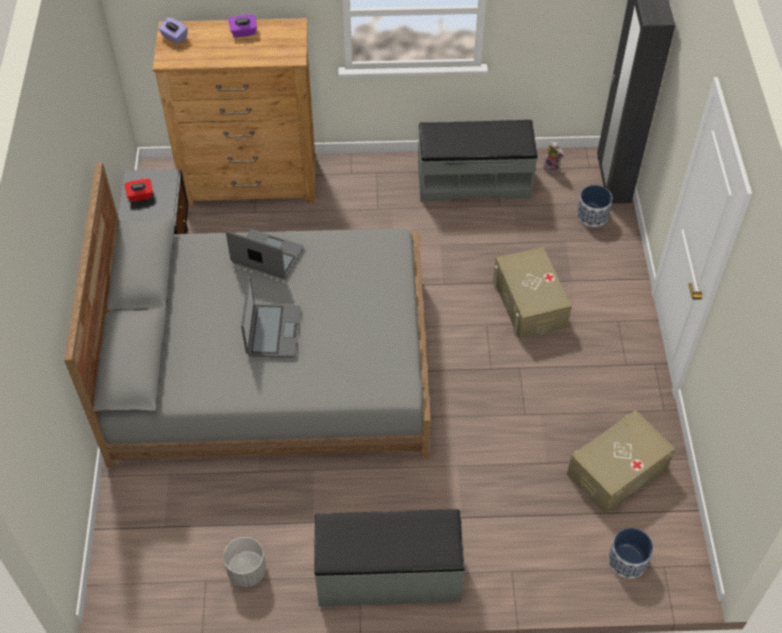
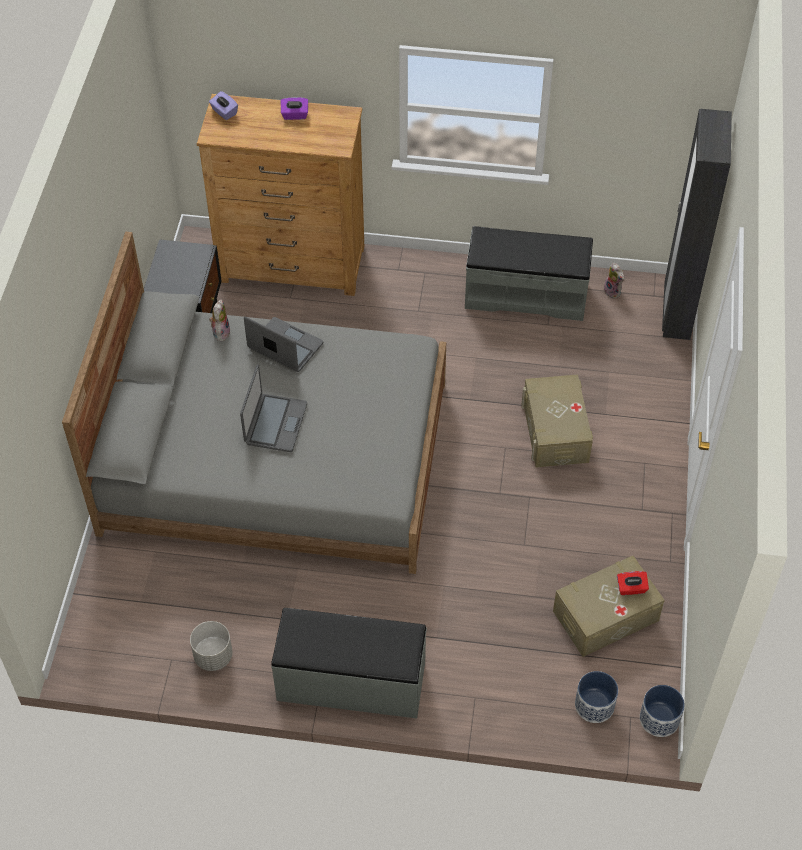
camera: 10 degrees right, 0 degrees up
(140, 196) = (170, 268): red tissue box -> red tissue box (631, 588)
(201, 250) = (220, 332): none -> plush toy
(592, 215) = (644, 348): planter -> planter (659, 719)

